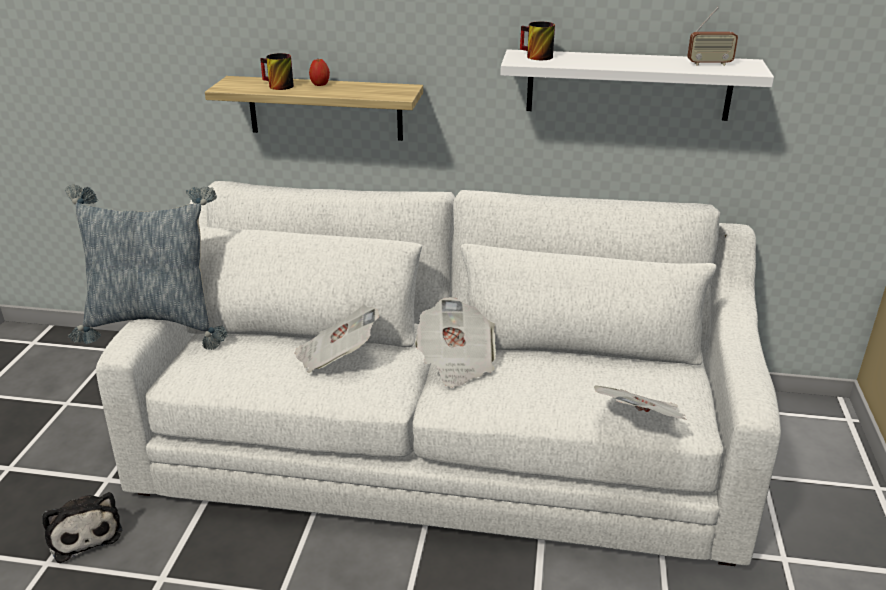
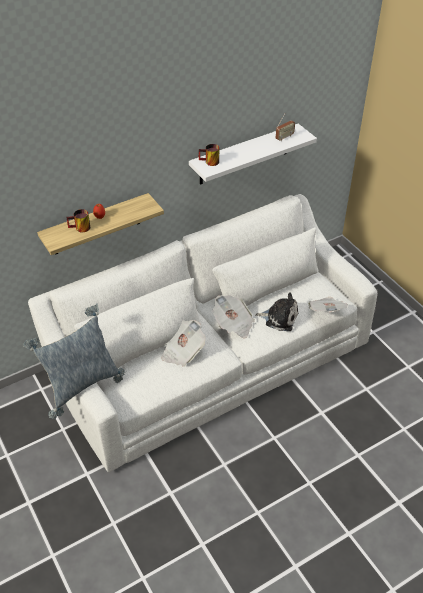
camera: 40 degrees left, 15 degrees up
(84, 532) = (111, 500): plush toy -> plush toy (279, 318)

